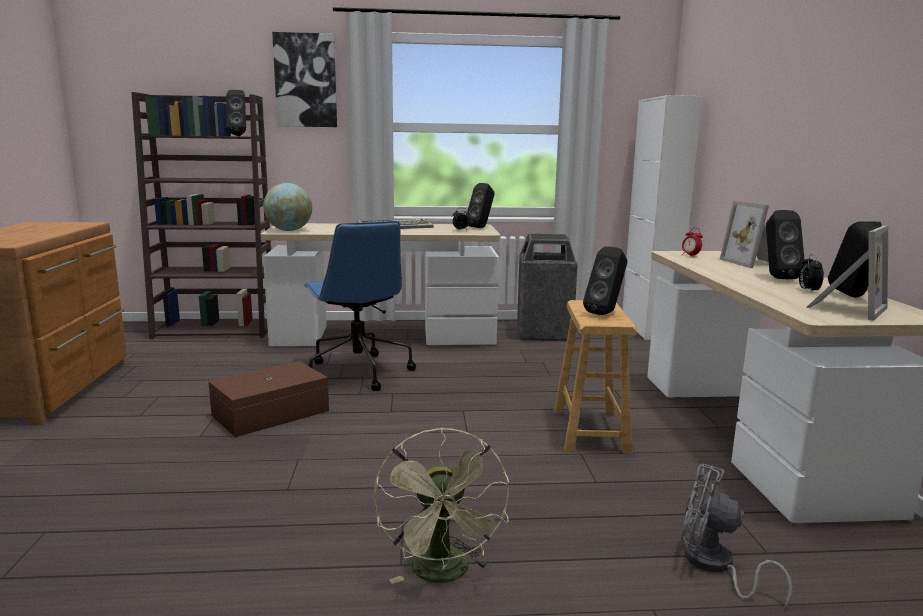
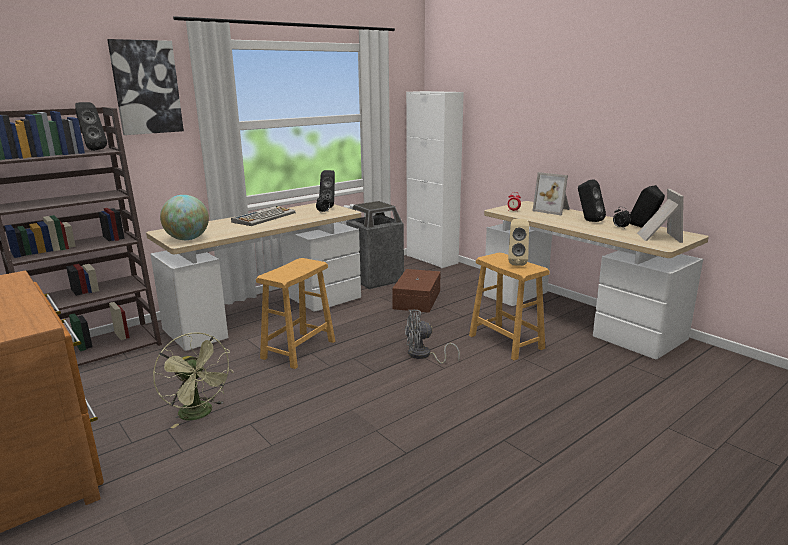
camera: 35 degrees left, 5 degrees up
(269, 413) = (291, 406): brown storage box -> brown storage box (416, 299)
(357, 372) = (299, 350): blue office chair -> brown stool
(444, 574) = (570, 457): green fan -> green fan (200, 414)
(606, 313) = (517, 263): black speaker -> beige speaker
(714, 566) = (658, 395): grey fan -> grey fan (423, 356)

